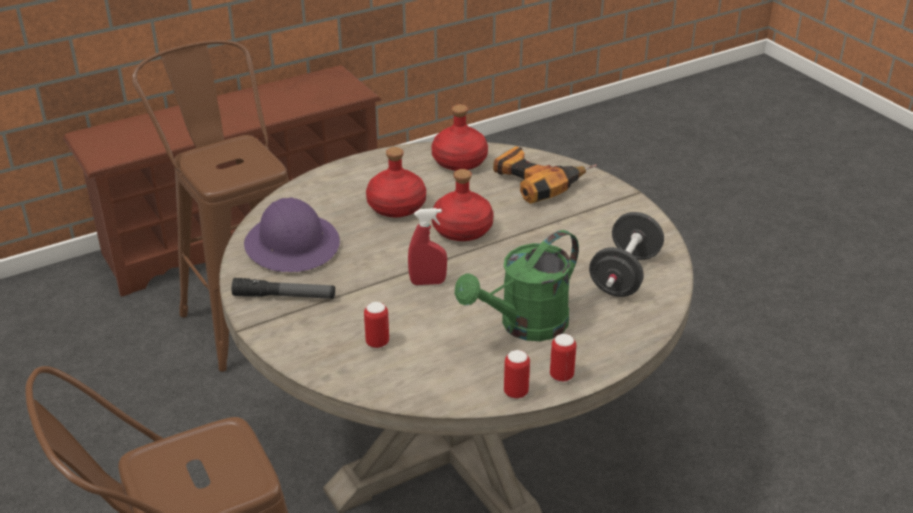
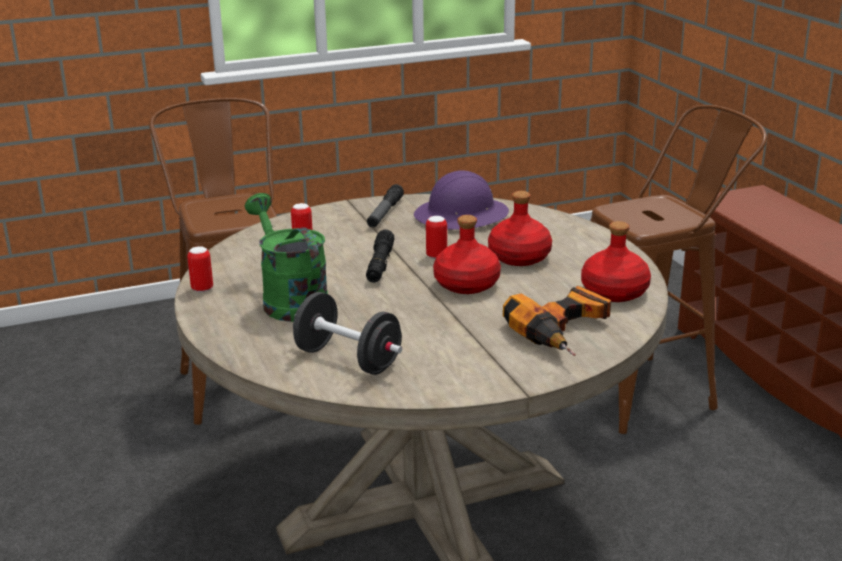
camera: 100 degrees right, 10 degrees down
(428, 282) = (380, 264): red spray bottle -> black flashlight
(561, 376) = (209, 309): can -> can (436, 256)

